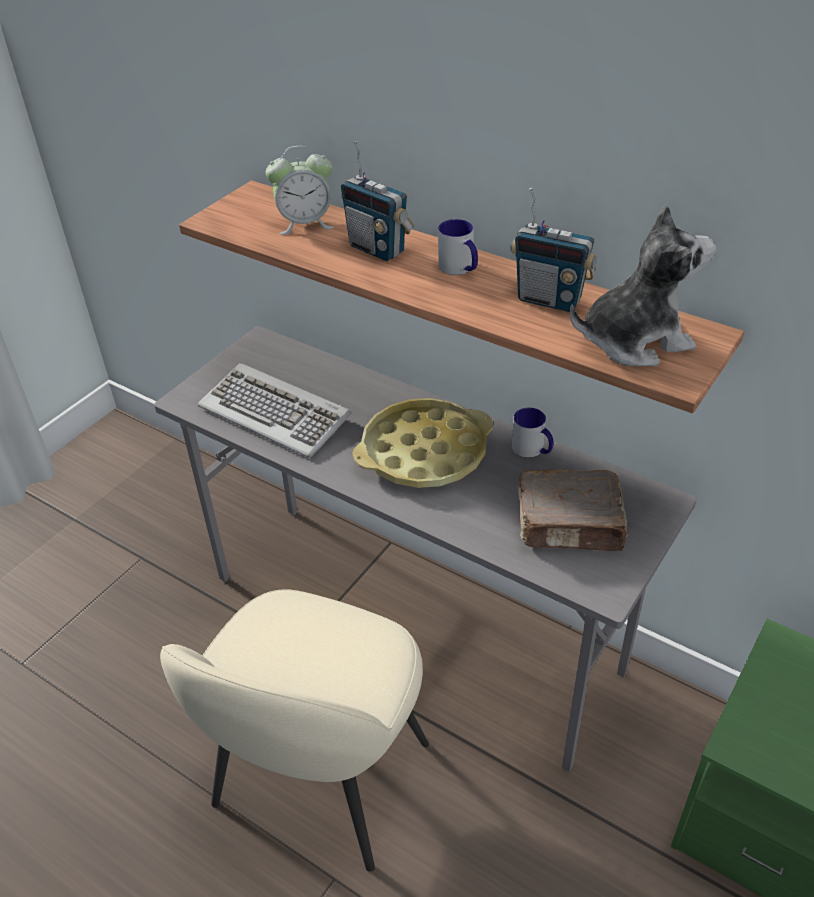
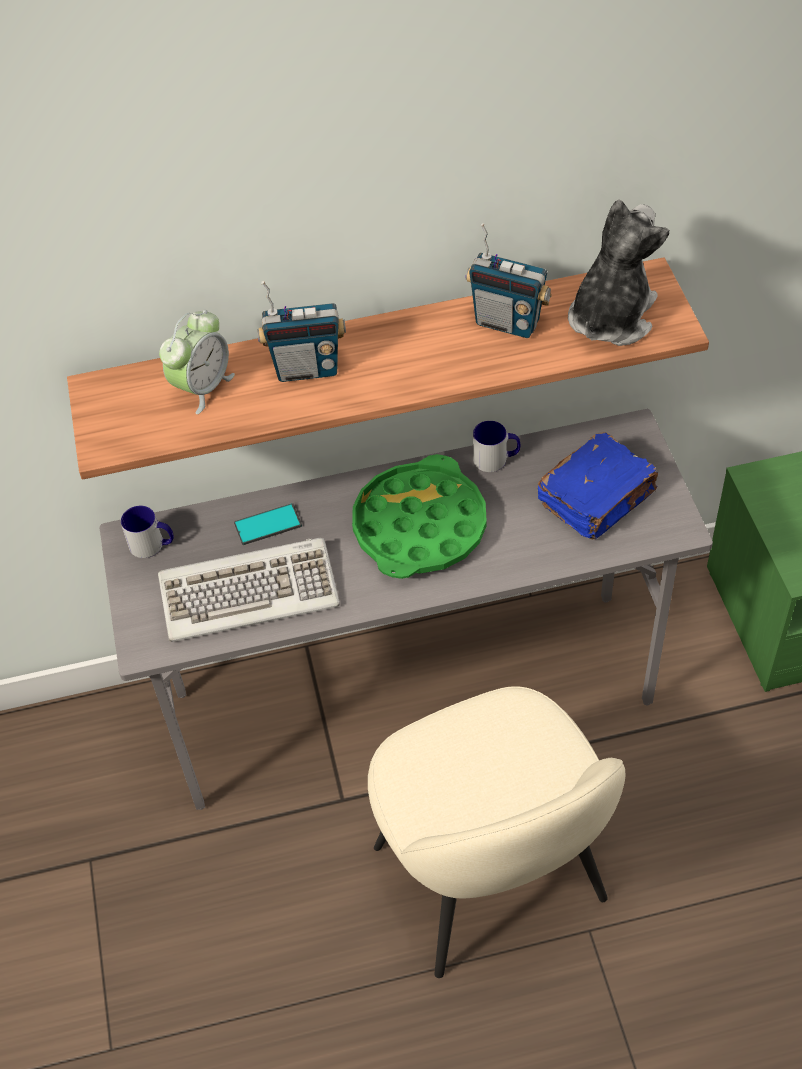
camera: 45 degrees left, 10 degrees up
(339, 386) = (268, 525): none -> phone
(424, 452) = (419, 526): yellow tray -> green tray
(460, 269) = (402, 341): mug -> mug (152, 545)
(549, 300) = (507, 323): radio -> radio turned 45 degrees clockwise
(571, 525) = (598, 498): brown book -> blue book

